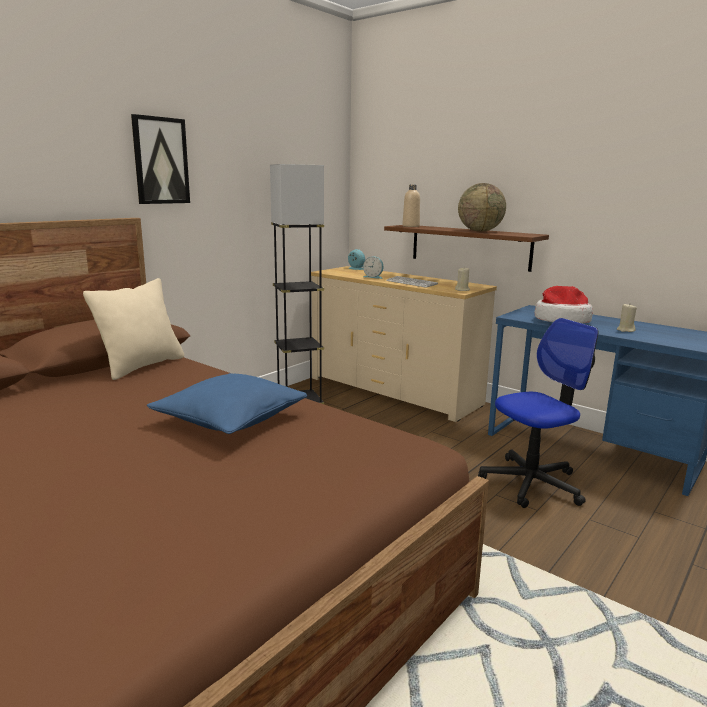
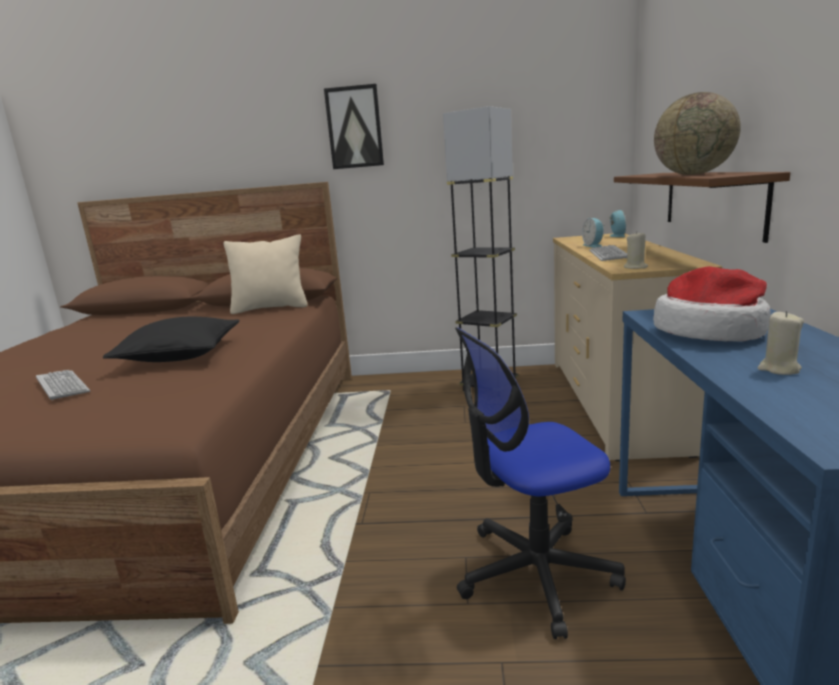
camera: 55 degrees right, 0 degrees up
(222, 475) = (62, 385): none -> keyboard
(230, 419) = (180, 355): blue pillow -> black pillow
(411, 226) = (647, 174): beige bottle -> none
(531, 483) = (535, 573): office chair -> office chair turned 135 degrees clockwise

